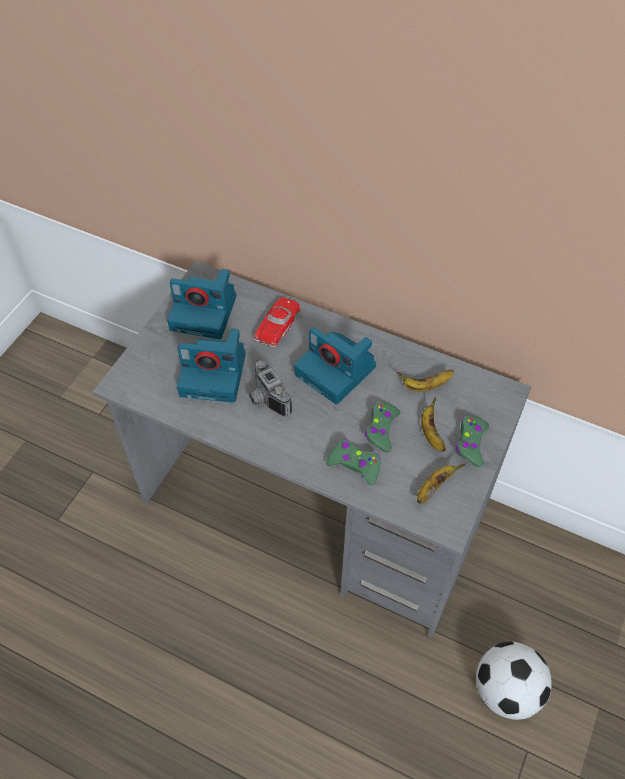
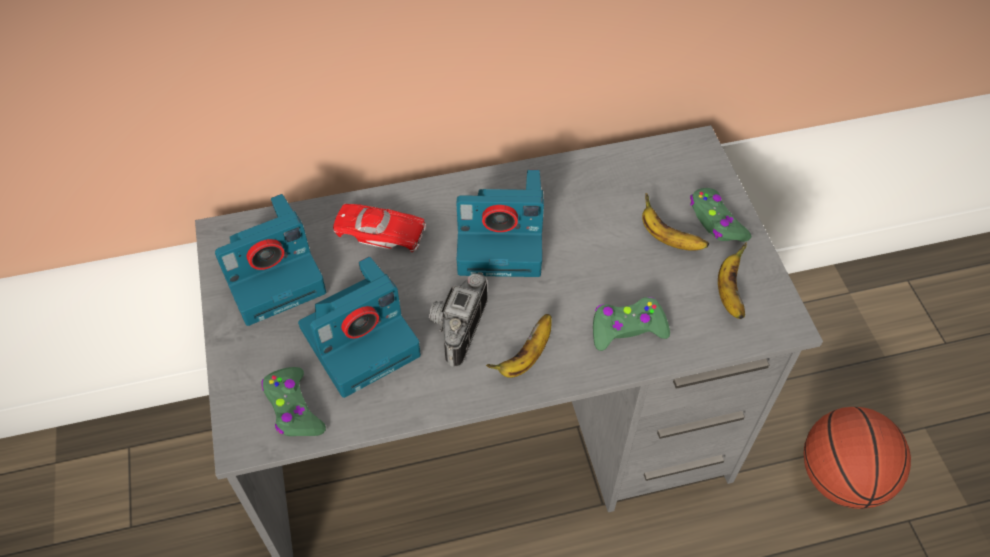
camera: 40 degrees left, 0 degrees up
(265, 399) = (454, 327): camera -> camera turned 90 degrees clockwise
(277, 325) = (380, 231): red toy car -> red toy car turned 60 degrees counterclockwise
(381, 429) = (615, 270): green game controller -> green game controller (293, 409)
(425, 386) = (611, 192): banana -> banana (526, 357)
(506, 690) = (840, 477): football -> basketball

